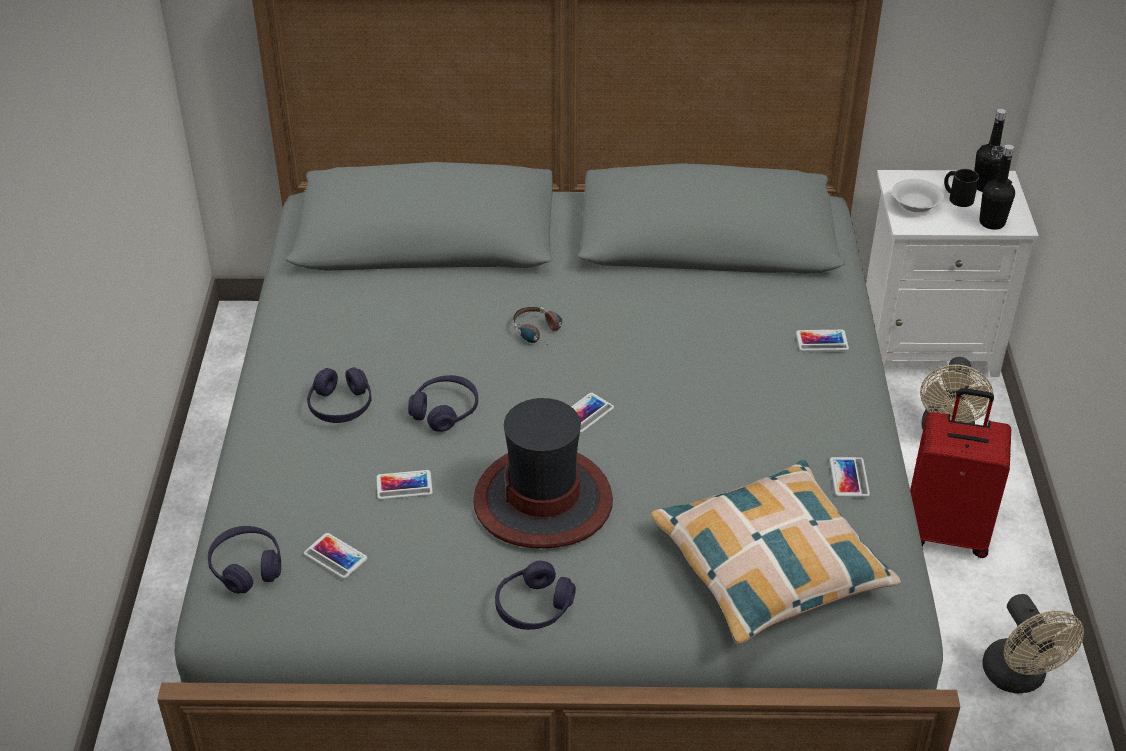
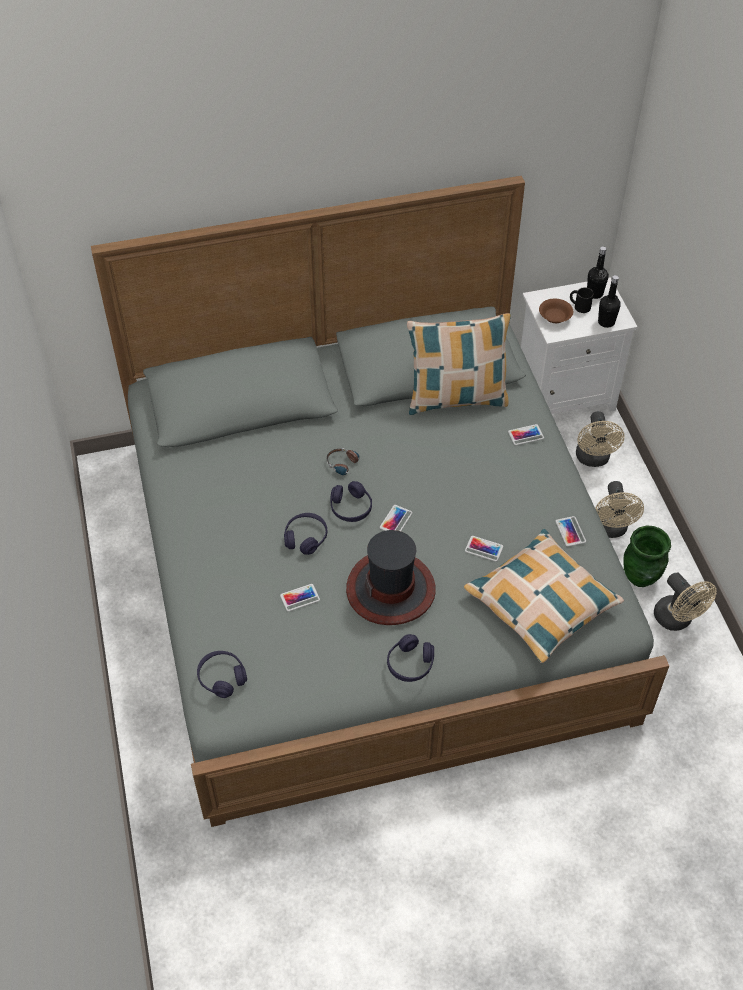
camera: 15 degrees left, 10 degrees up
(335, 556) = (275, 657): phone -> phone (484, 549)
(340, 406) = (236, 548): purple headphones -> purple headphones (351, 507)
(733, 279) = (456, 398): none -> pillow
(915, 205) = (554, 317): white bowl -> brown bowl
(946, 531) = (611, 529): red suitcase -> beige fan
(976, 606) = (641, 577): none -> green vase

